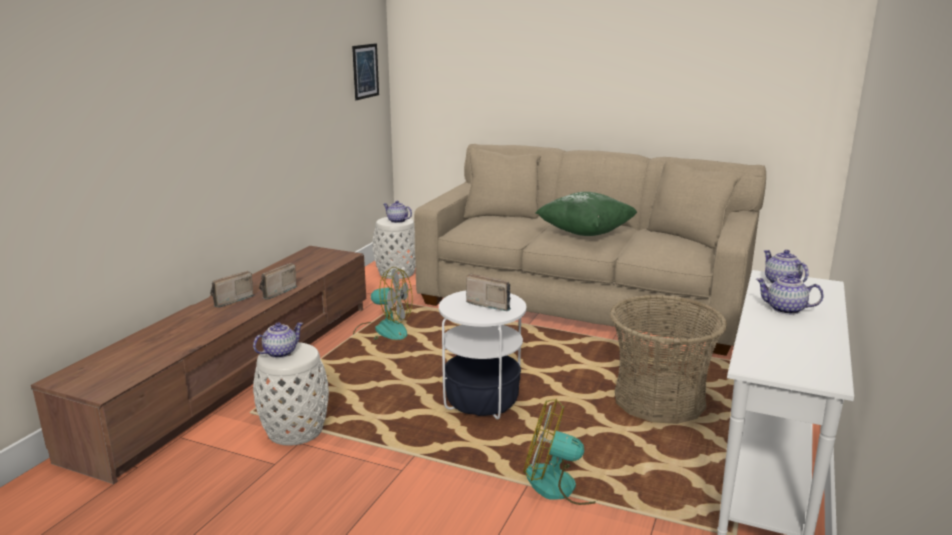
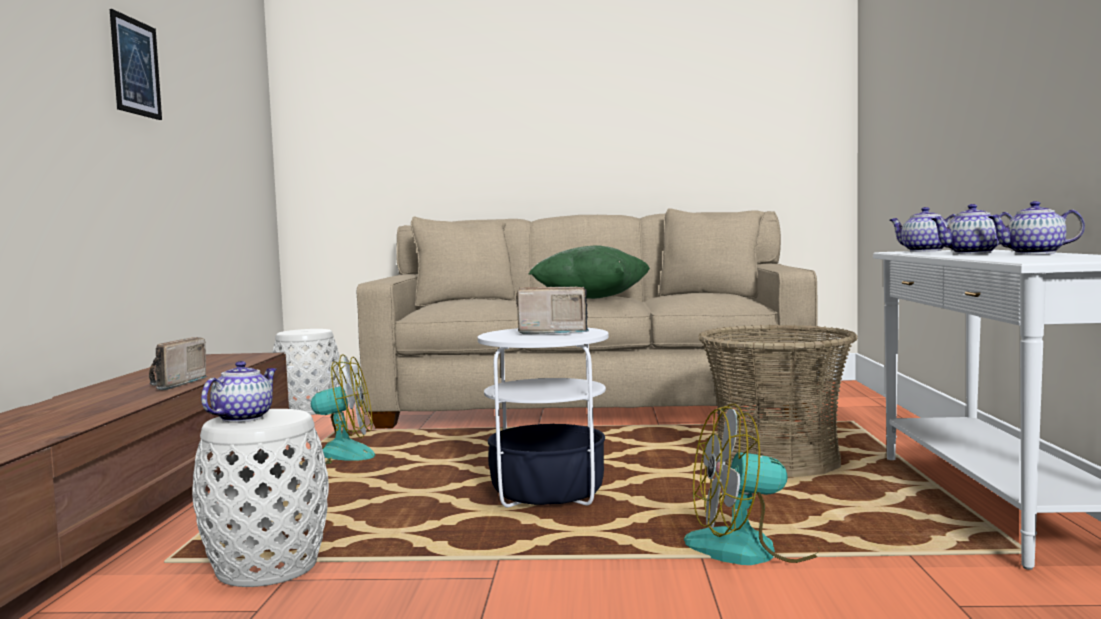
camera: 20 degrees left, 15 degrees down
(229, 300) = (95, 396): radio -> none
(365, 71) = (249, 132): picture -> picture (135, 67)
(397, 221) = (308, 331): teapot -> teapot (1034, 253)

